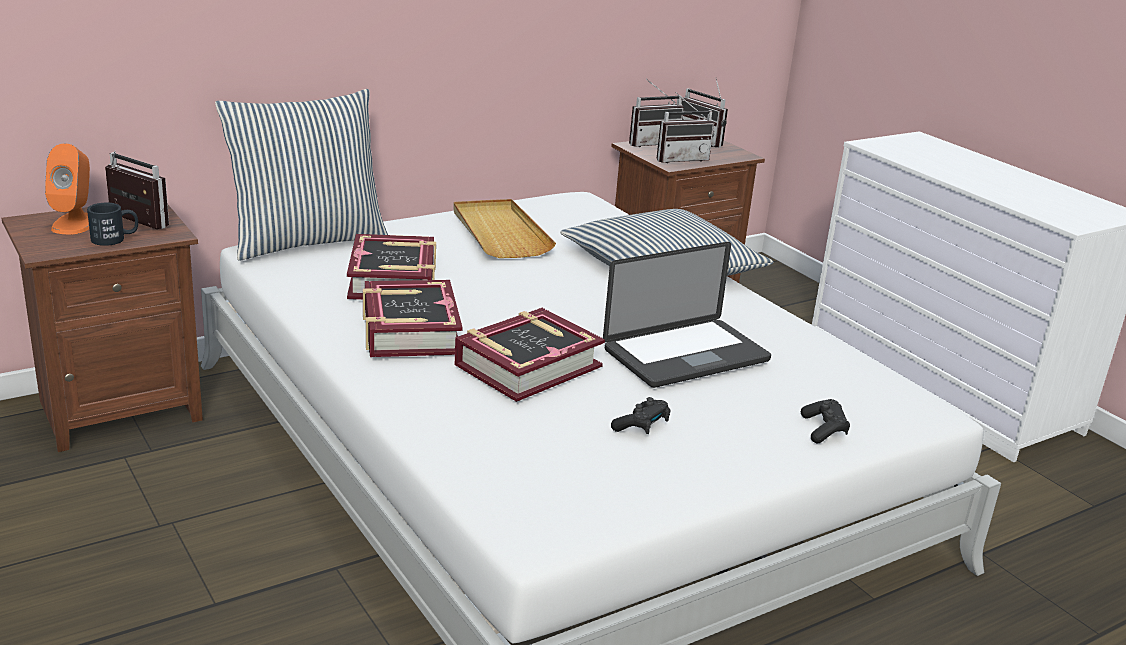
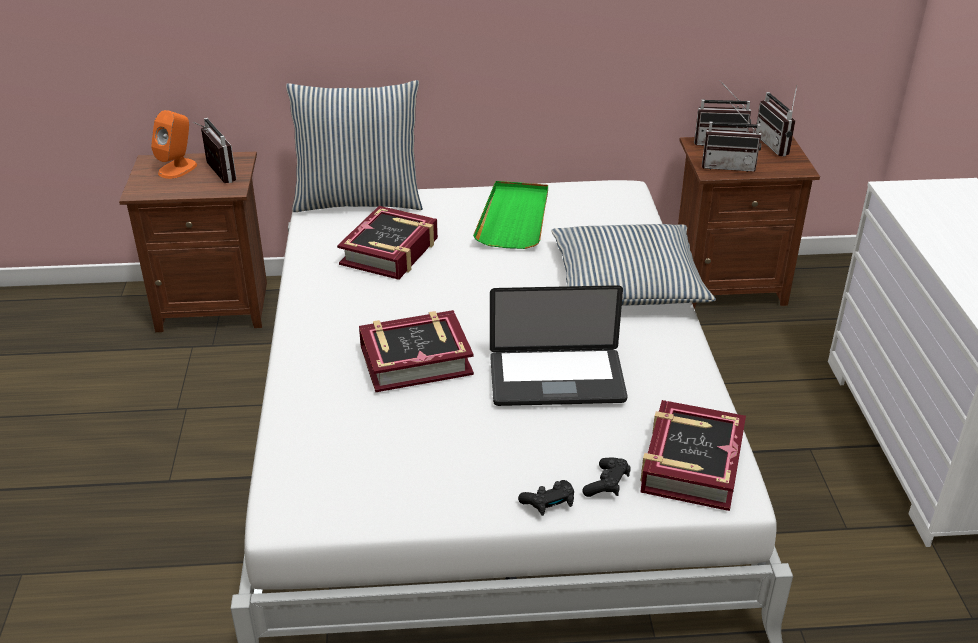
camera: 30 degrees right, 10 degrees up
(115, 239) = (192, 187): black mug -> none
(409, 330) = (357, 305): book -> book (691, 464)
(499, 232) = (514, 218): beige tray -> green tray
(641, 426) = (454, 440): black game controller -> black game controller (549, 504)

